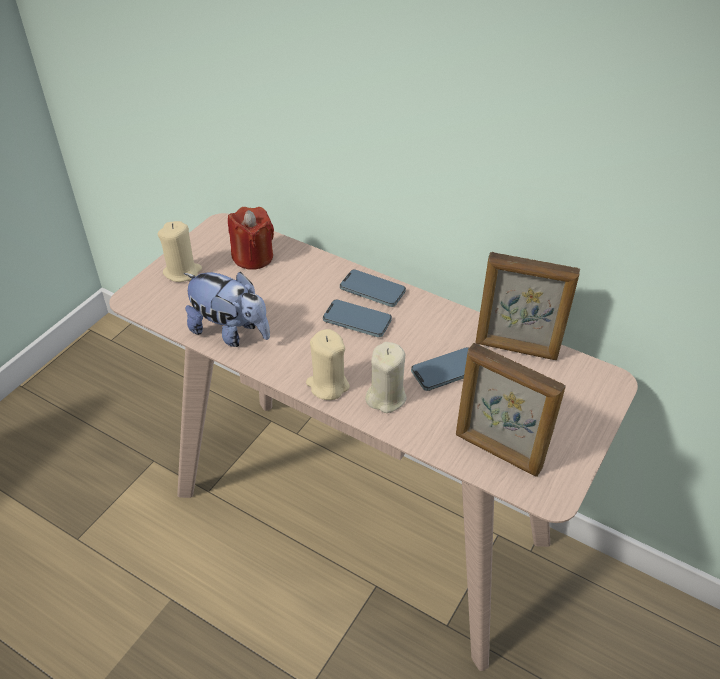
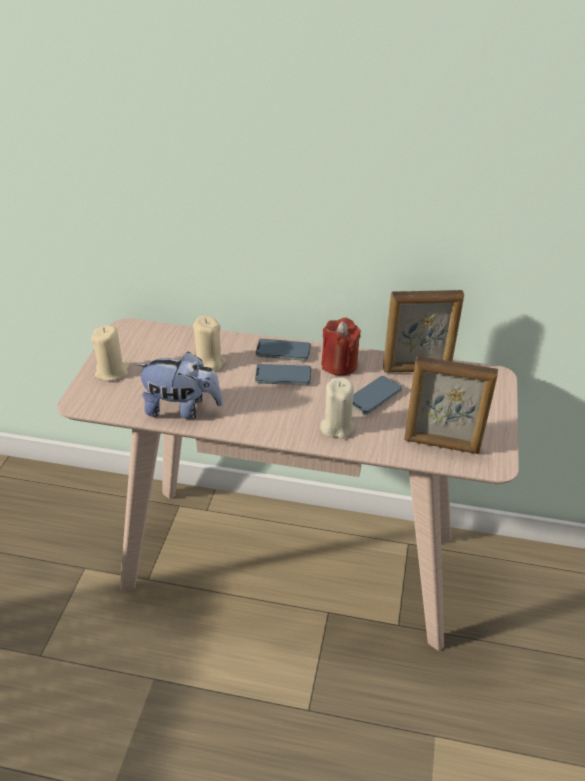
camera: 20 degrees left, 5 degrees down
(253, 257) = (168, 347): red candle -> red candle (339, 364)
(328, 385) = (286, 429): beige candle -> beige candle (208, 363)

